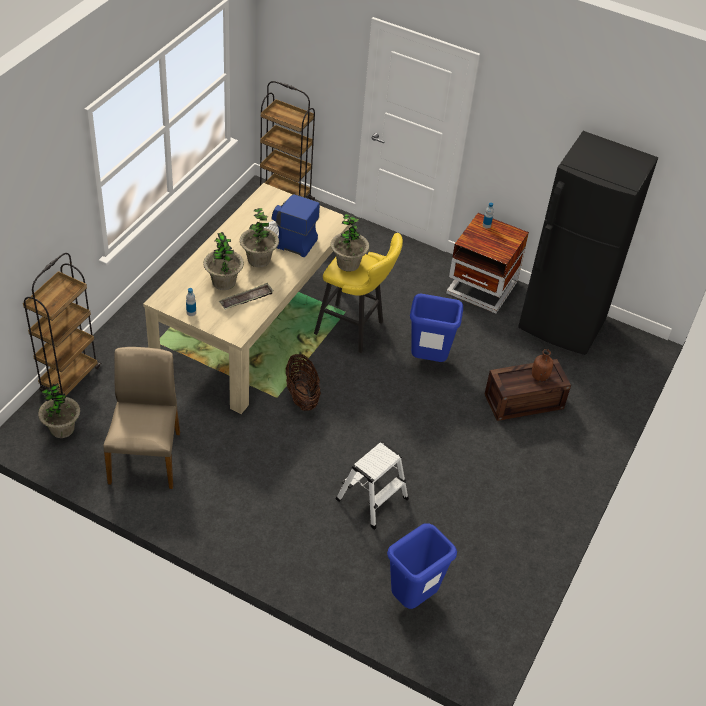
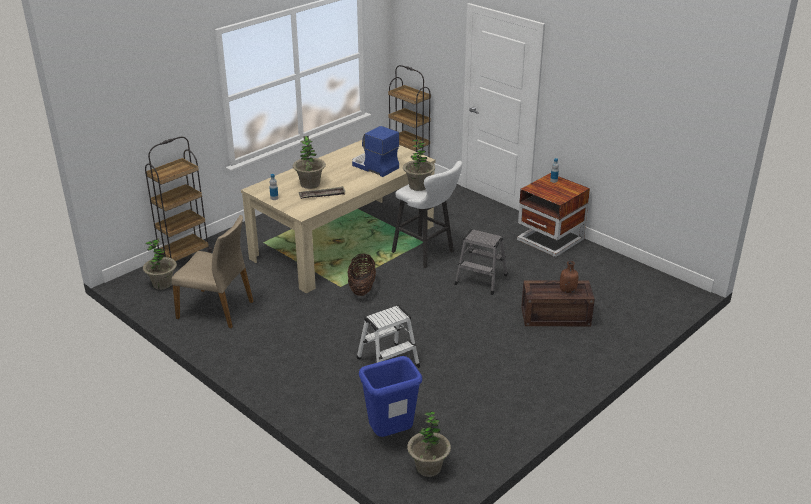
camera: 20 degrees right, 15 degrees down
(146, 457) = (216, 309): beige chair -> beige chair turned 90 degrees clockwise
(259, 259) = (345, 174): potted plant -> potted plant (428, 467)
(356, 331) = (428, 254): yellow stool -> white stool
(428, 360) = (481, 279): blue trash can -> grey step ladder
(561, 324) = (613, 271): black fridge -> none

